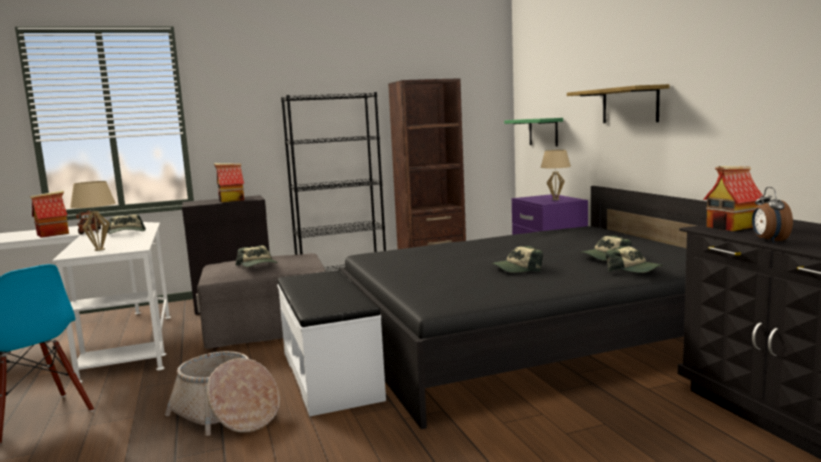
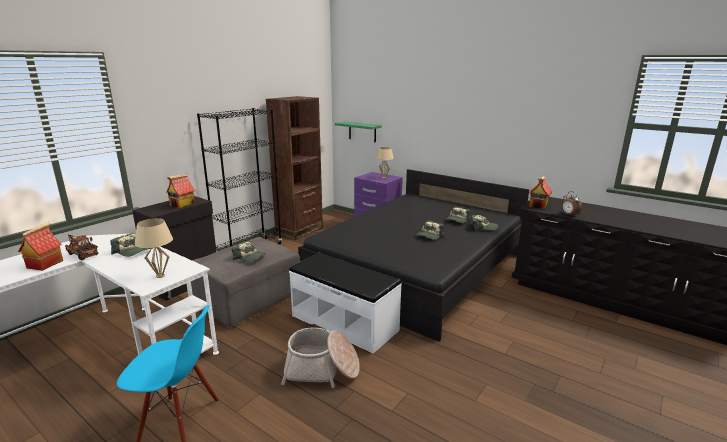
camera: 35 degrees left, 10 degrees up
(630, 105) = (438, 125): shelf -> none

